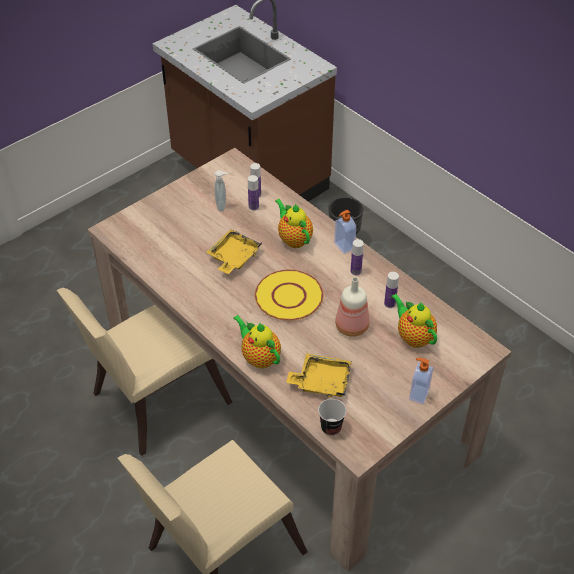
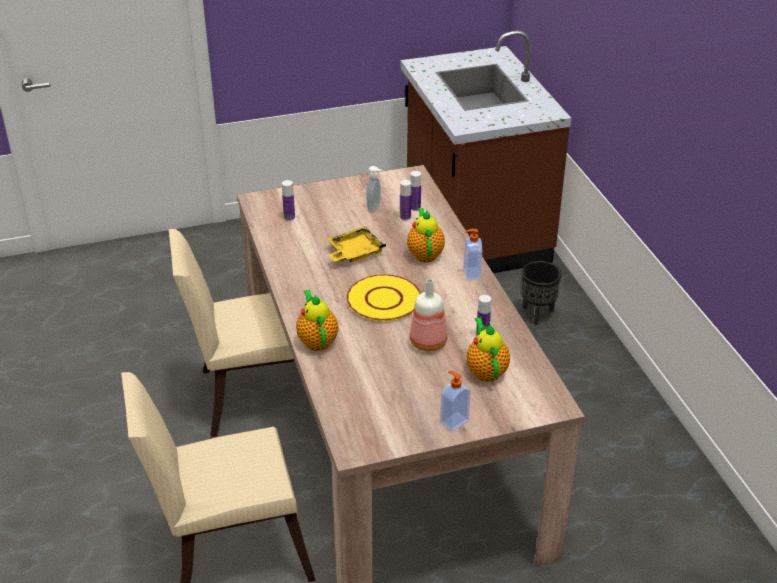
camera: 25 degrees right, 10 degrees down
(321, 381) = (362, 379): yellow tray -> none
(331, 427) = (342, 420): cup -> none
(356, 271) = (468, 298): bottle -> bottle (289, 217)

